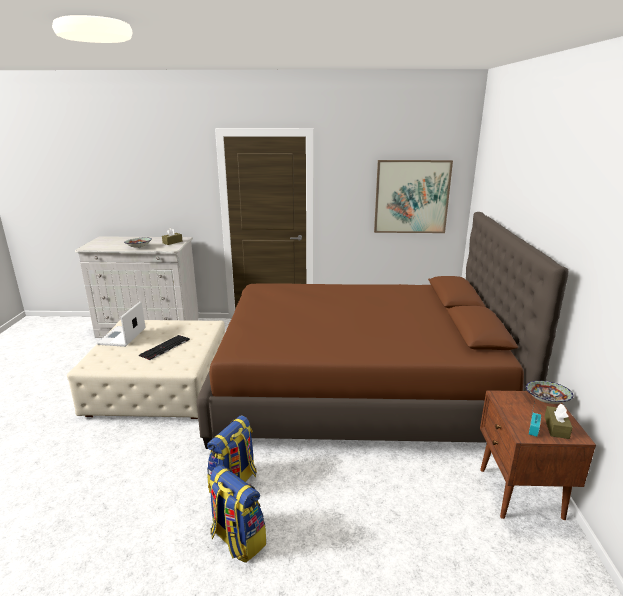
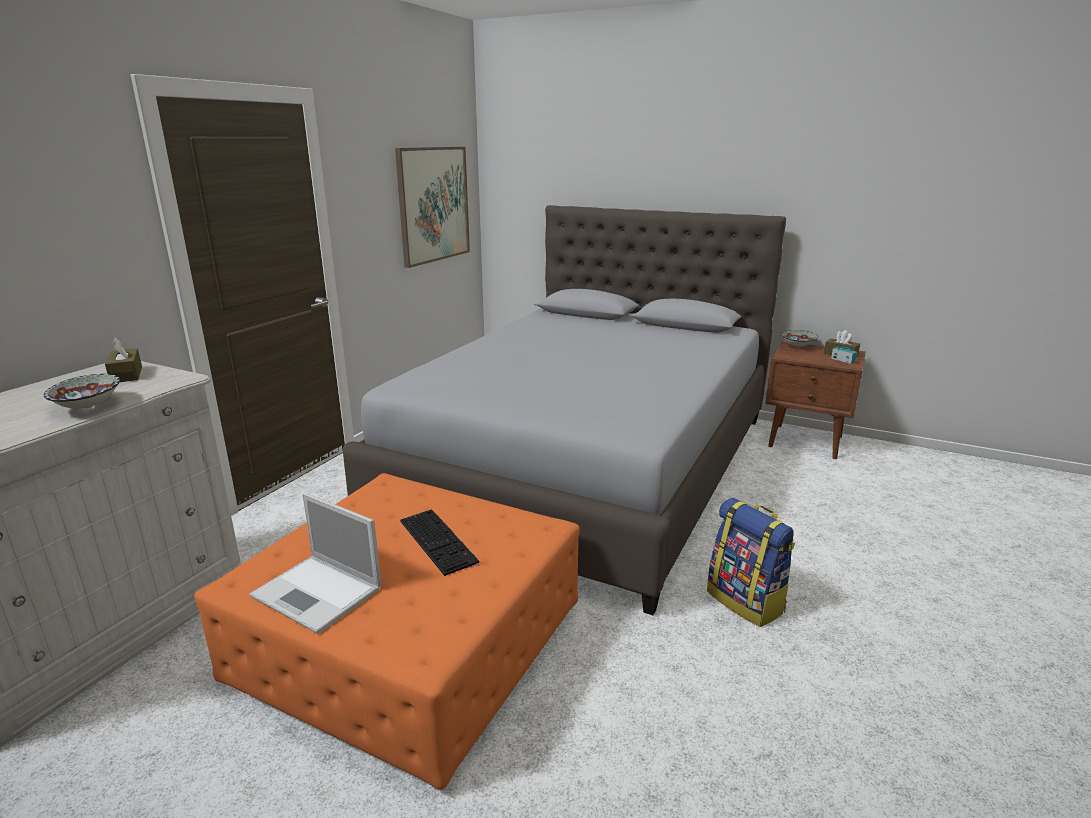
camera: 65 degrees left, 0 degrees up
(160, 386) = (413, 644): beige ottoman -> orange ottoman
(237, 540) = (854, 617): backpack -> none
(358, 389) = (587, 465): brown bed -> grey bed

